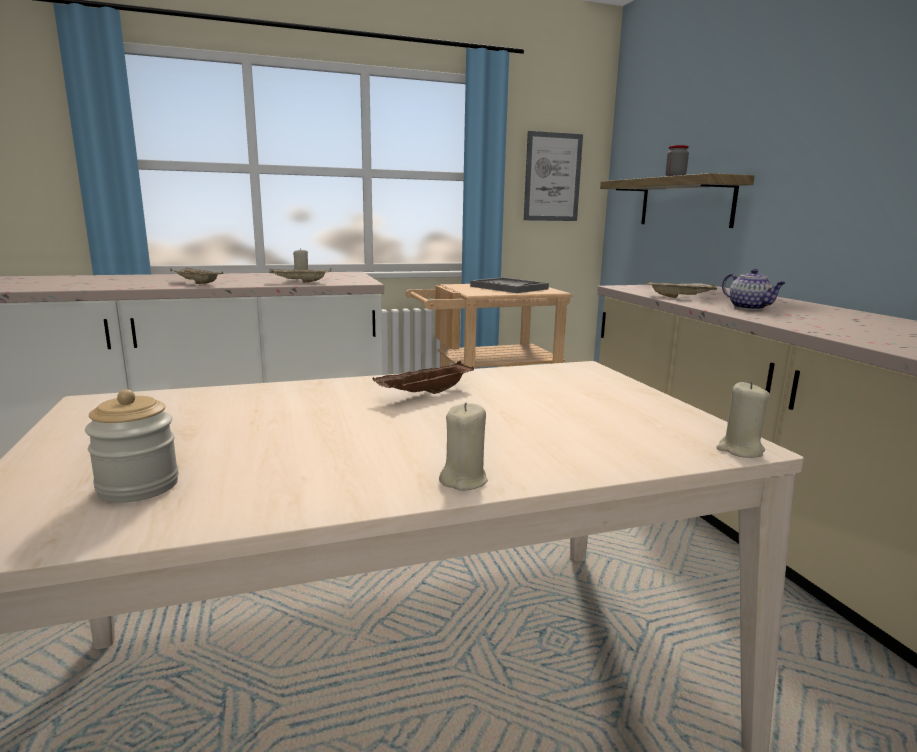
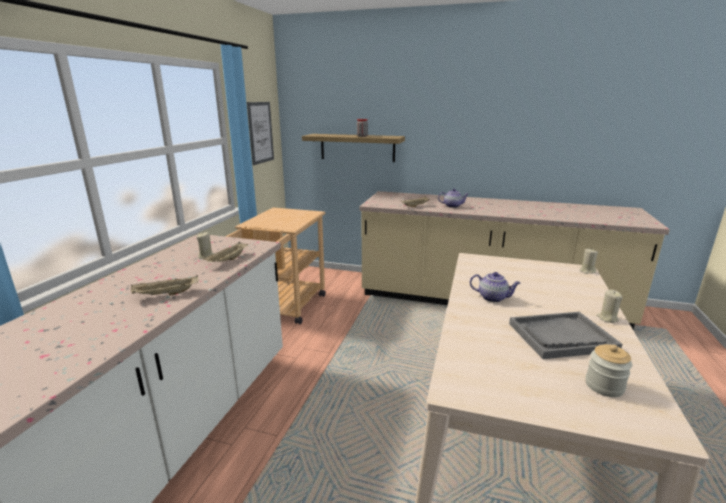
camera: 55 degrees left, 5 degrees up
(425, 394) = (493, 298): brown tray -> teapot
(508, 287) = (284, 216): grey tray -> grey tray (561, 337)

